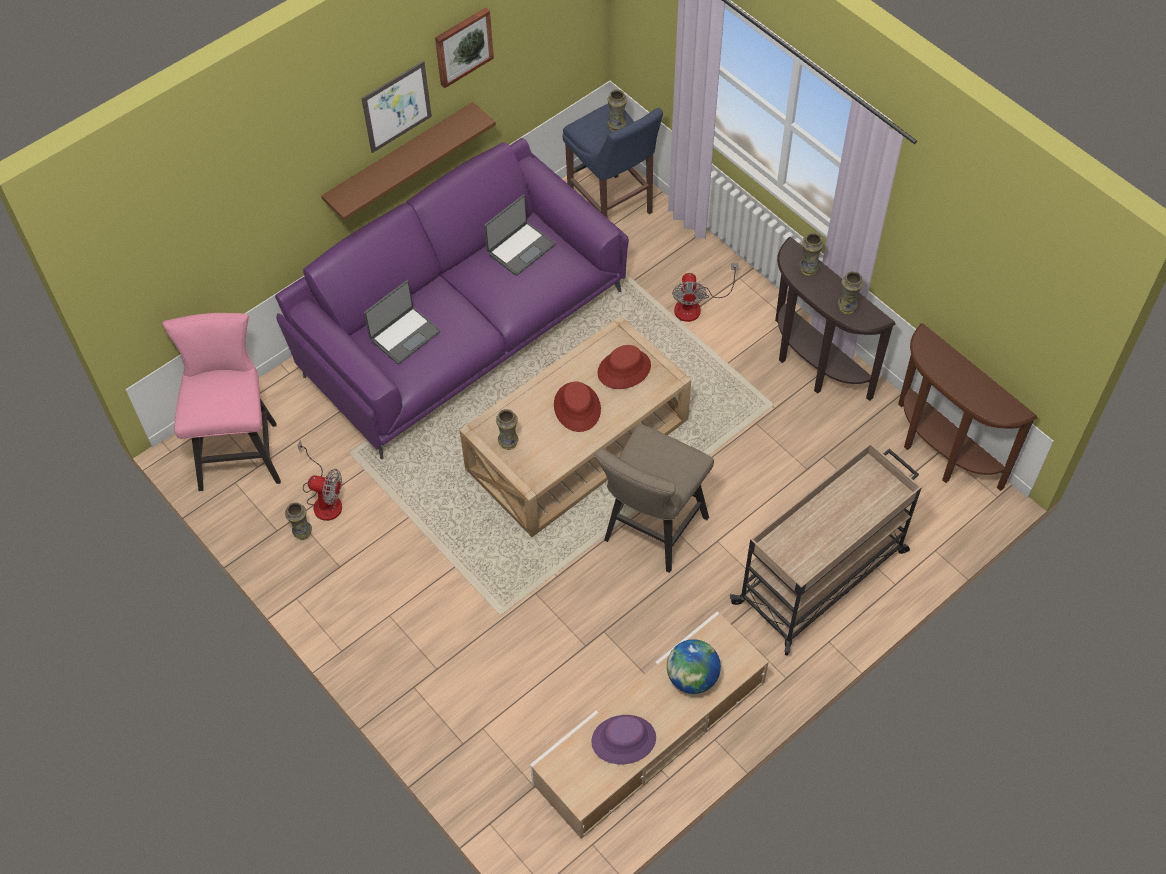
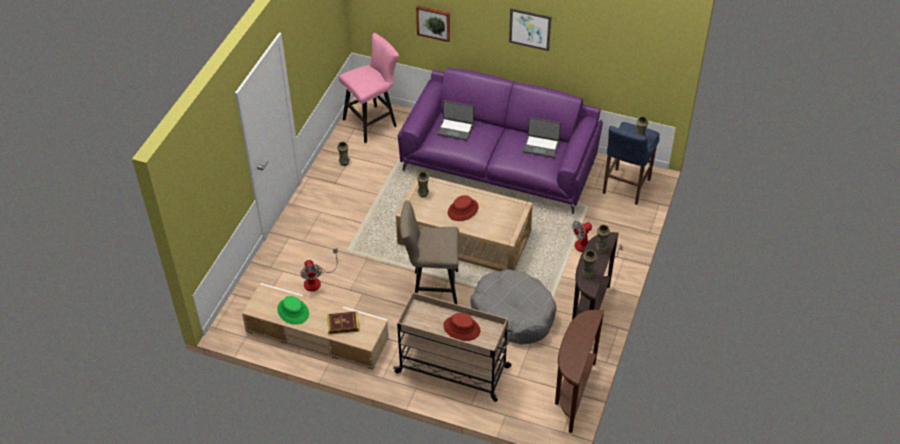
camera: 60 degrees right, 10 degrees down
(324, 499) = (367, 161): fan -> fan (316, 280)
(400, 160) = (525, 60): brown shelf -> none
(463, 46) = (577, 28): picture -> picture (433, 22)
(623, 739) = (293, 311): purple hat -> green hat
(624, 369) = (499, 217): red hat -> red hat (461, 328)
(692, 677) = (343, 324): globe -> book
(761, 454) = (513, 314): none -> grey dog bed

